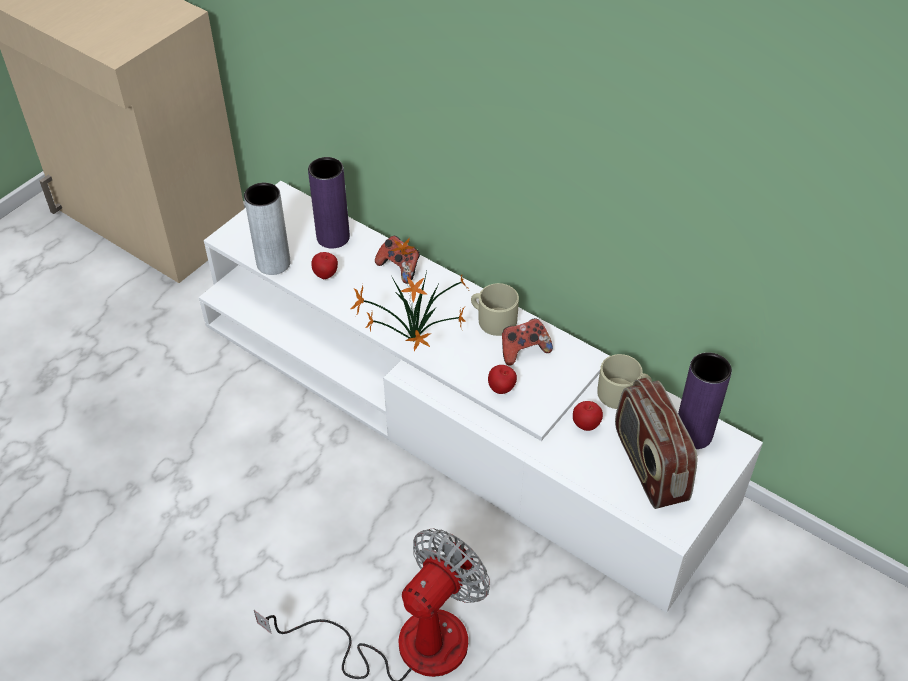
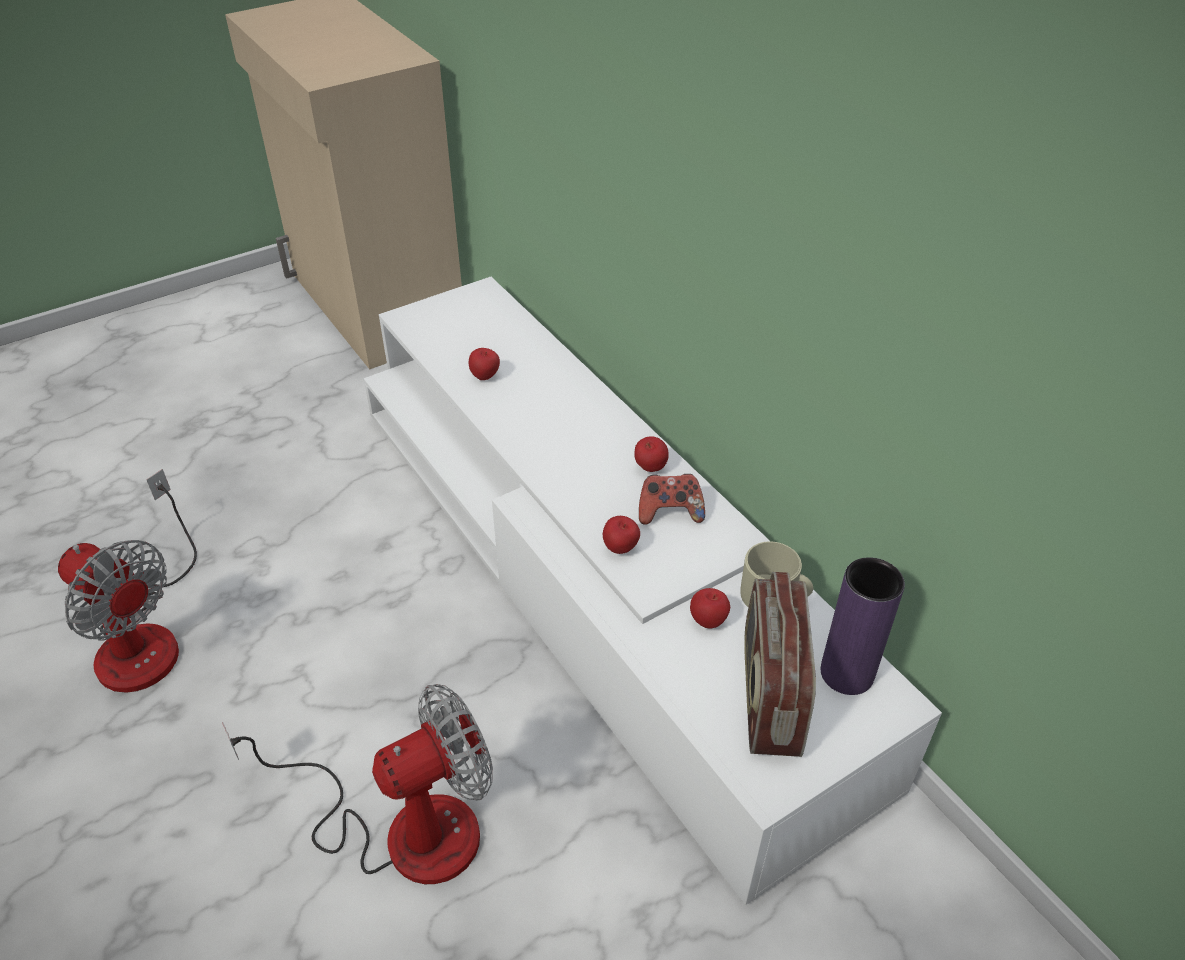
camera: 20 degrees right, 5 degrees down
(118, 566) = (146, 634): none -> fan
(273, 263) = (436, 352): grey vase -> none
(333, 237) = (514, 342): purple vase -> none
(399, 268) = (570, 389): game controller -> none
(410, 341) = (541, 467): potted plant -> none
(493, 319) = (650, 468): beige mug -> apple

